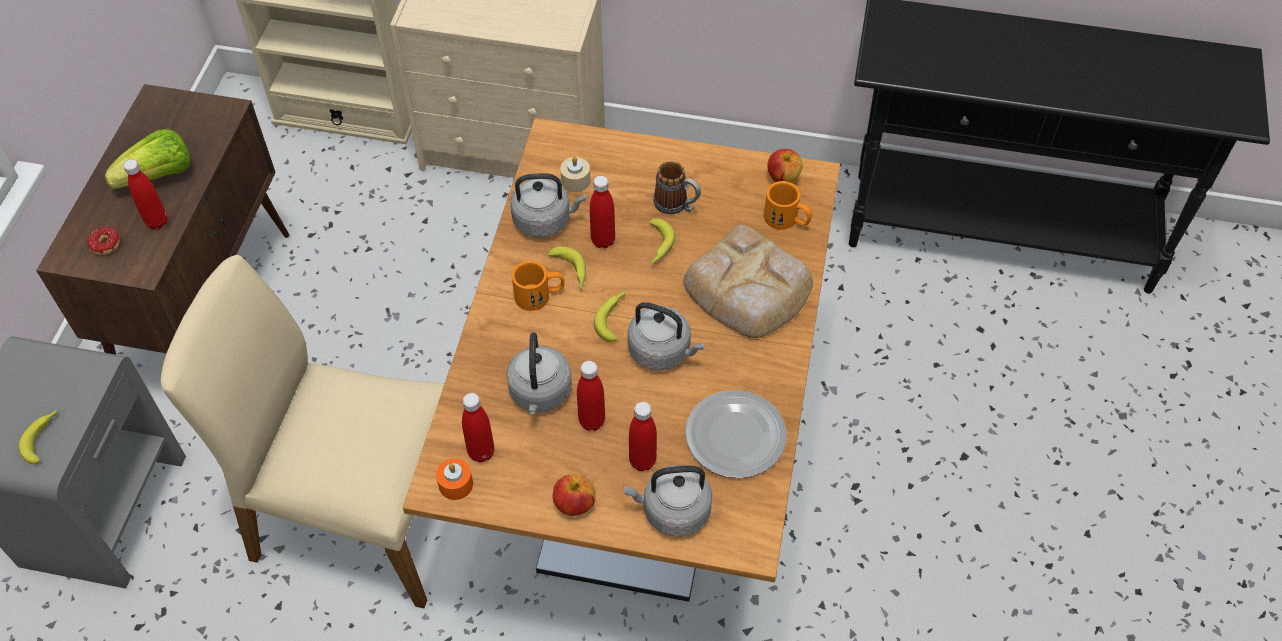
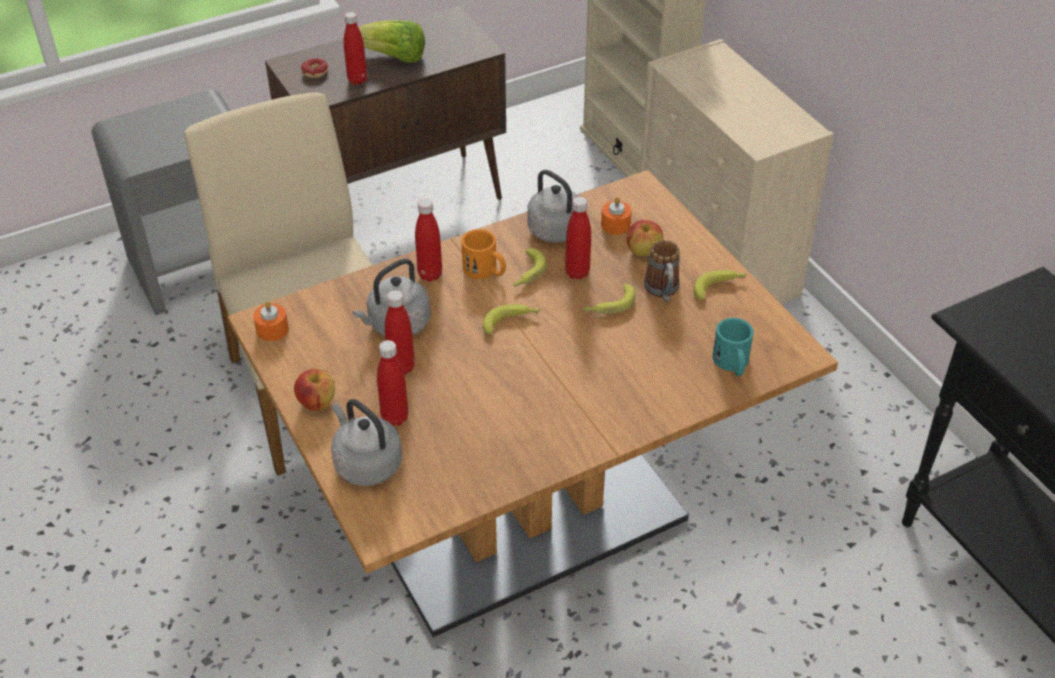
camera: 50 degrees right, 10 degrees down
(43, 438) = (154, 149): banana -> banana (719, 287)
(481, 452) = (313, 326): red bottle -> red bottle (430, 274)
(575, 181) = (615, 225): beige candle -> orange candle
(662, 351) = (511, 368): grey kettle -> none
(734, 435) = (477, 458): plate -> none
(748, 289) = (632, 382): bread -> none
(783, 178) = (773, 336): apple -> apple (643, 251)
(787, 220) = (732, 364): orange mug -> turquoise mug

